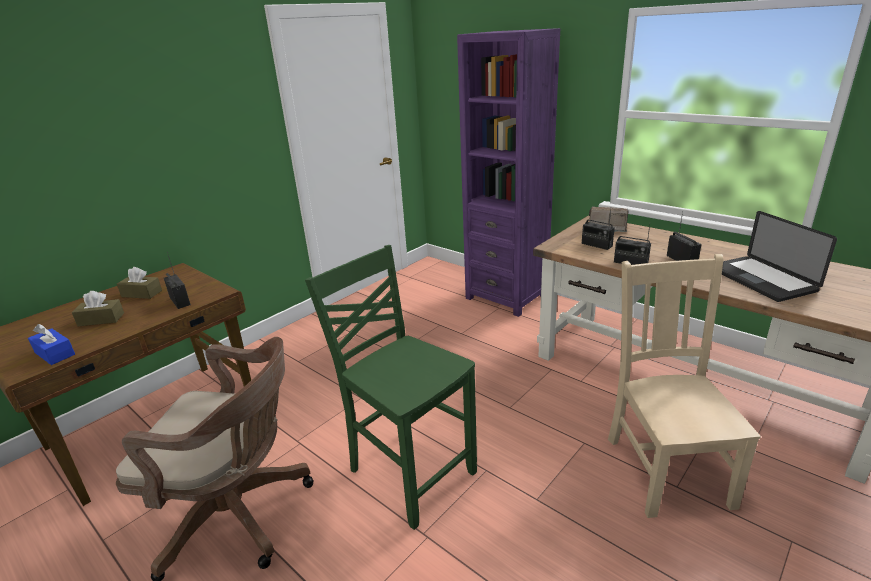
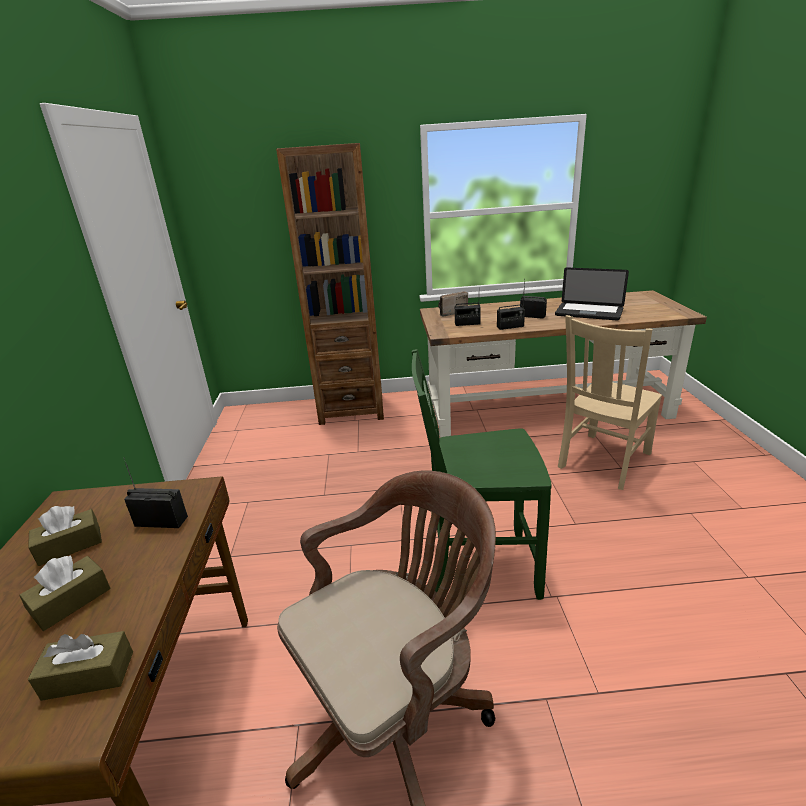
camera: 45 degrees left, 0 degrees up
(55, 353) = (89, 675): blue tissue box -> brown tissue box
(506, 296) = (352, 409): purple bookcase -> brown bookcase
(666, 467) = (603, 461): beige chair -> beige chair turned 90 degrees counterclockwise

